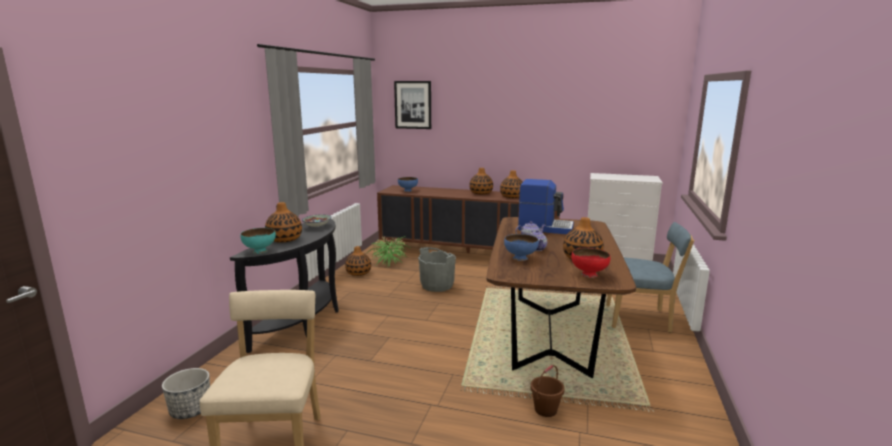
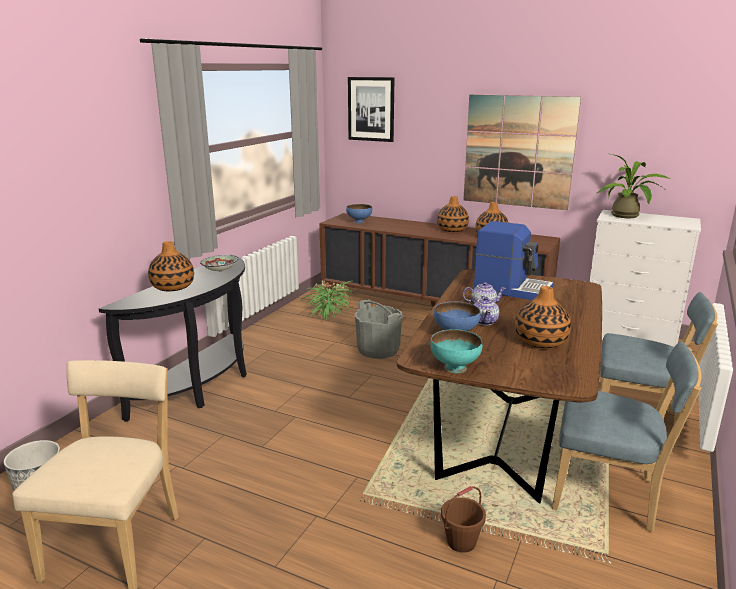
camera: 10 degrees right, 5 degrees up
(259, 251) = (136, 302): turquoise bowl -> turquoise bowl (454, 367)
(358, 273) = (287, 325): vase -> none
(527, 133) = (518, 151): none -> picture
(588, 274) = (538, 368): red bowl -> none
(610, 176) = (628, 216): none -> potted plant
(637, 368) = (609, 495): none -> blue chair

